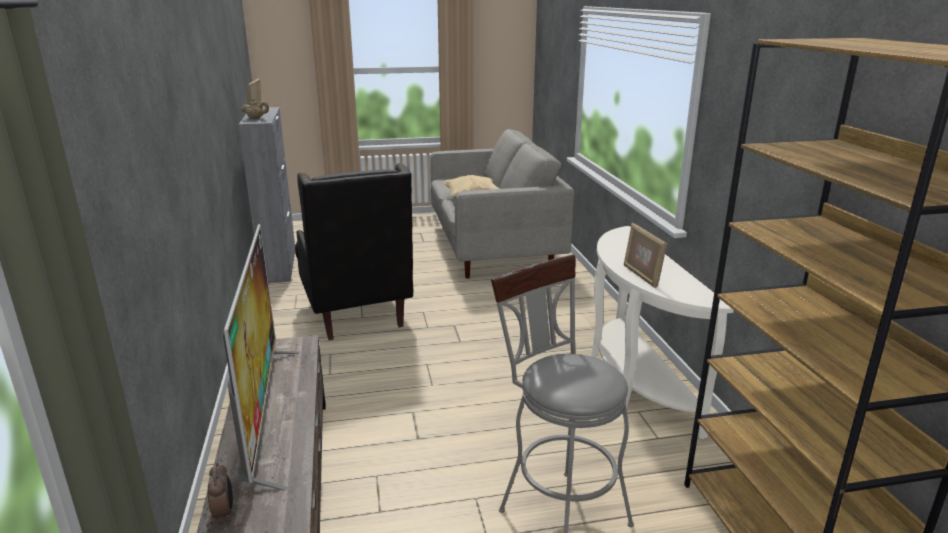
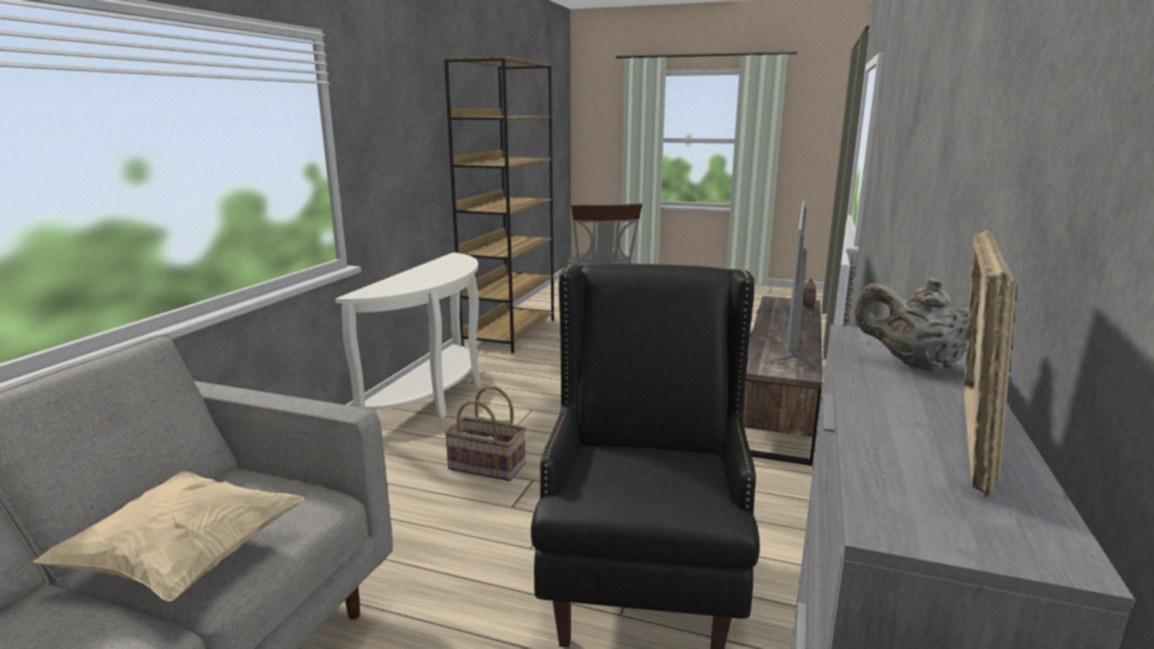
camera: 150 degrees left, 5 degrees down
(499, 340) = (486, 467): none -> basket
(641, 276) = (457, 268): picture frame -> none

